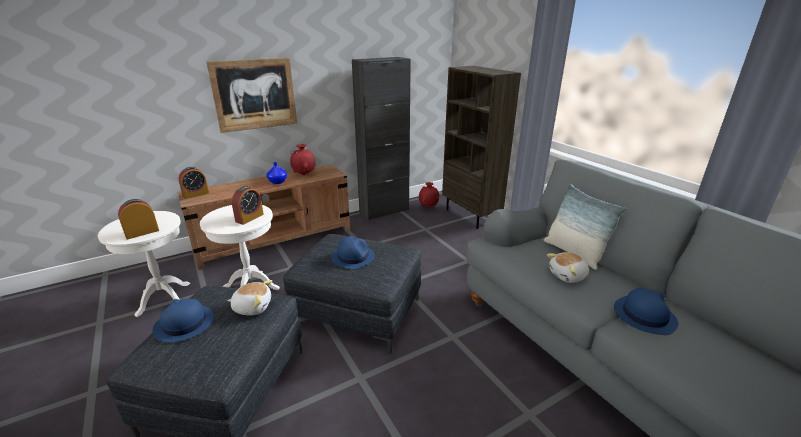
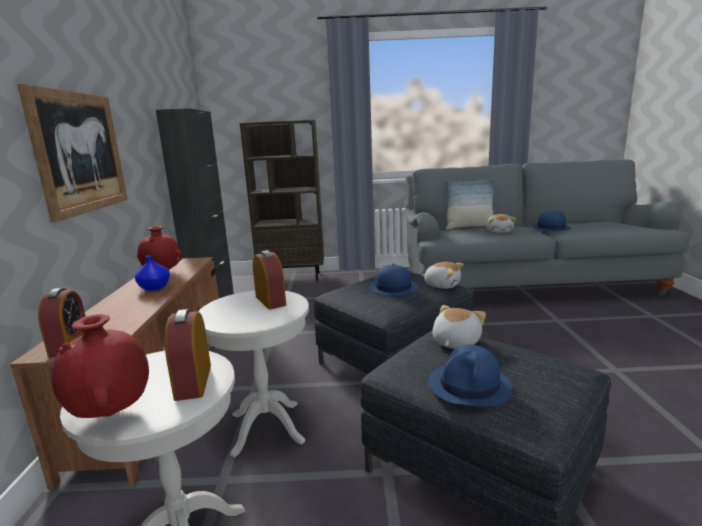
camera: 60 degrees left, 10 degrees down
(378, 279) = (442, 285): none -> plush toy
(428, 207) = (245, 288): red vase -> red vase (112, 413)

